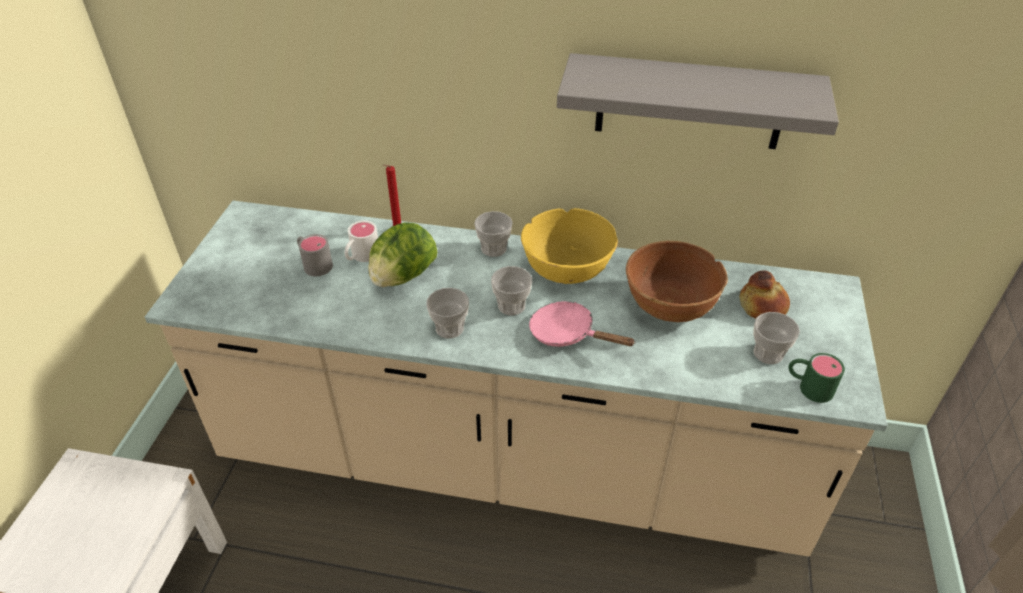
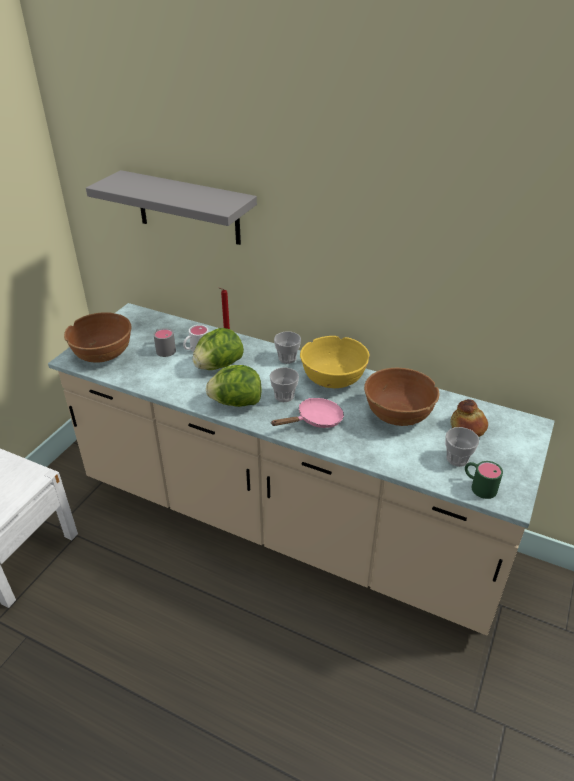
camera: 15 degrees right, 5 degrees down
(225, 287) = (103, 354): none -> brown bowl
(449, 328) = (236, 403): cup -> lettuce
(568, 334) = (315, 420): pink frying pan -> pink frying pan turned 105 degrees clockwise
(690, 102) = (428, 268): grey shelf -> grey shelf (188, 208)

